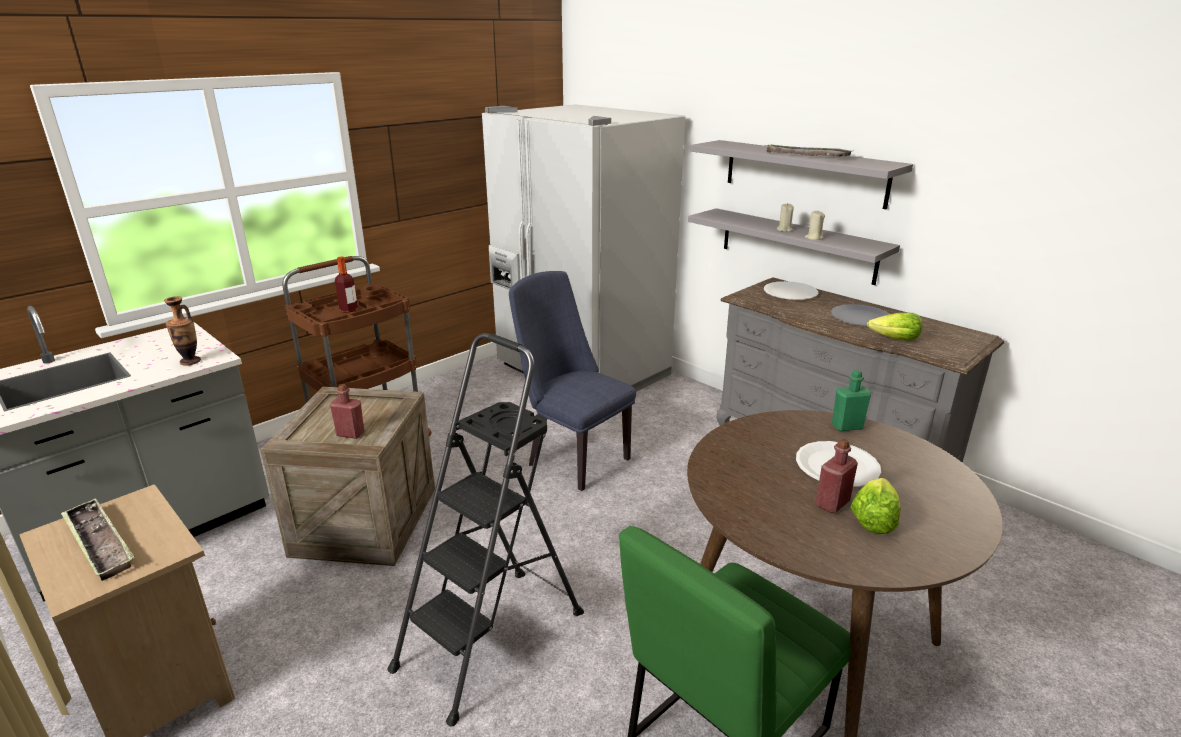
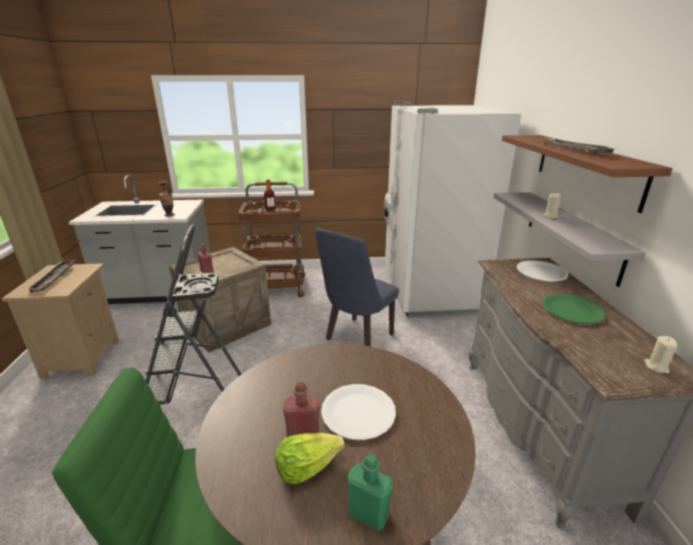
camera: 40 degrees right, 0 degrees up
(573, 458) = (356, 339): blue chair -> blue chair turned 135 degrees counterclockwise
(804, 173) = (586, 168): grey shelf -> brown shelf
(813, 238) = (562, 227): beige candle -> beige candle (656, 367)
(847, 426) = (423, 389): green bottle -> green bottle (368, 514)
(860, 317) = (572, 310): grey plate -> green plate
(894, 339) = (571, 339): lettuce -> none

